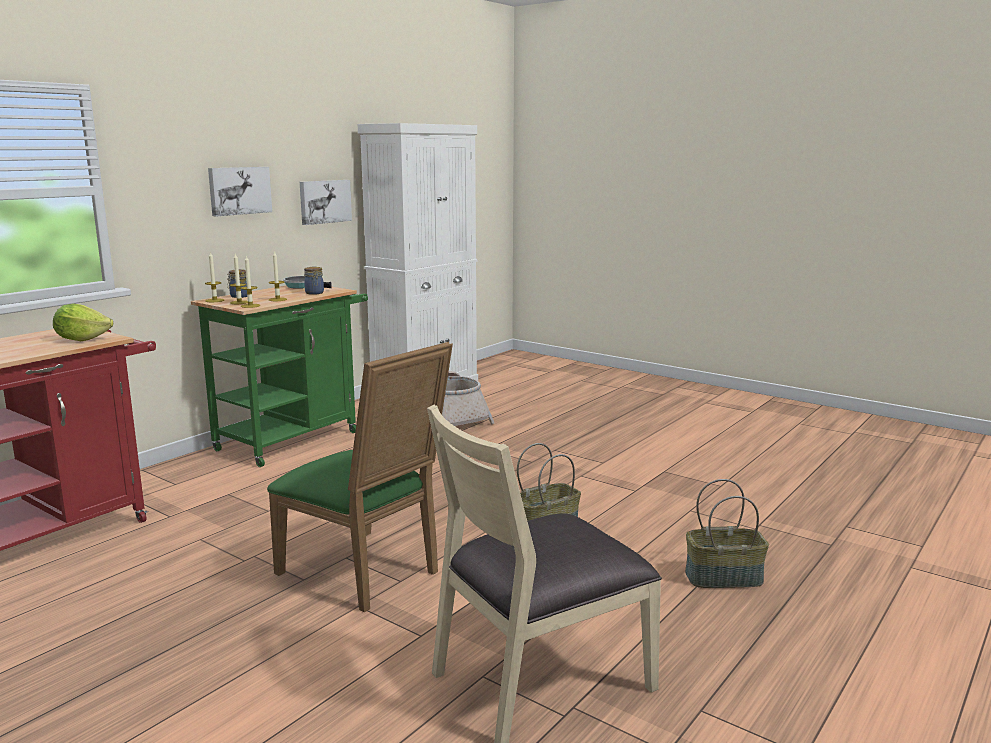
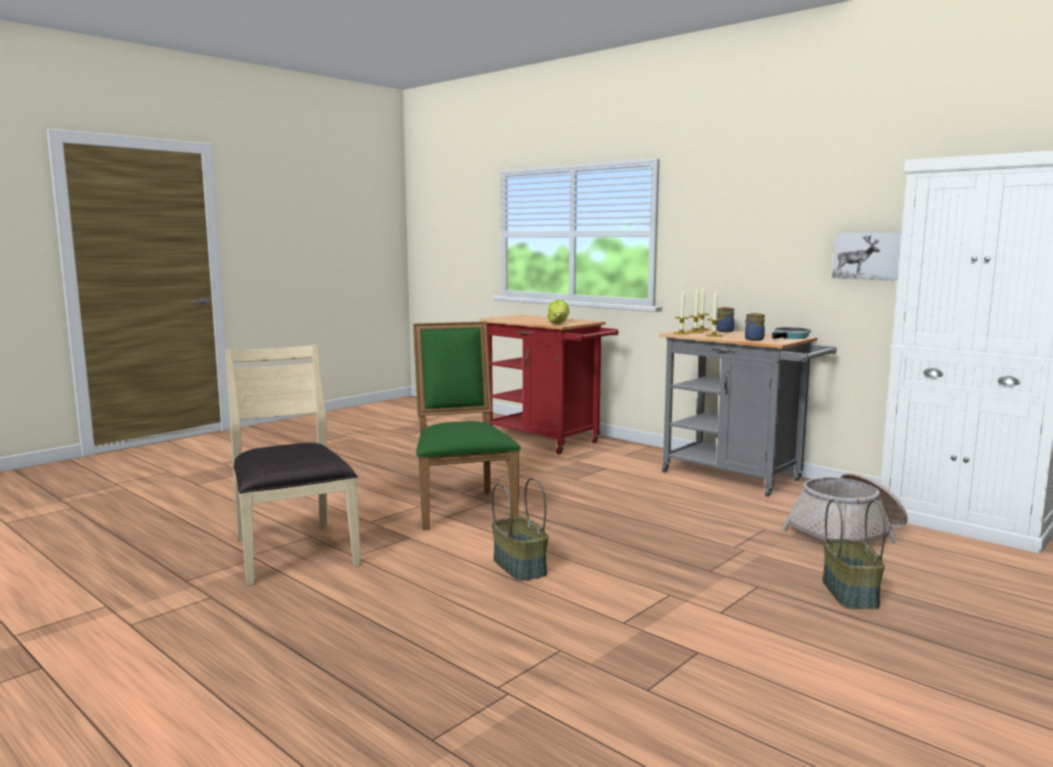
camera: 95 degrees right, 5 degrees down
(239, 190) = (766, 238): picture -> none
(294, 438) = (739, 478): green cart -> grey cart
(366, 573) = (462, 507): green chair -> green chair turned 120 degrees clockwise
(724, 577) = (387, 641): basket -> basket (851, 593)

